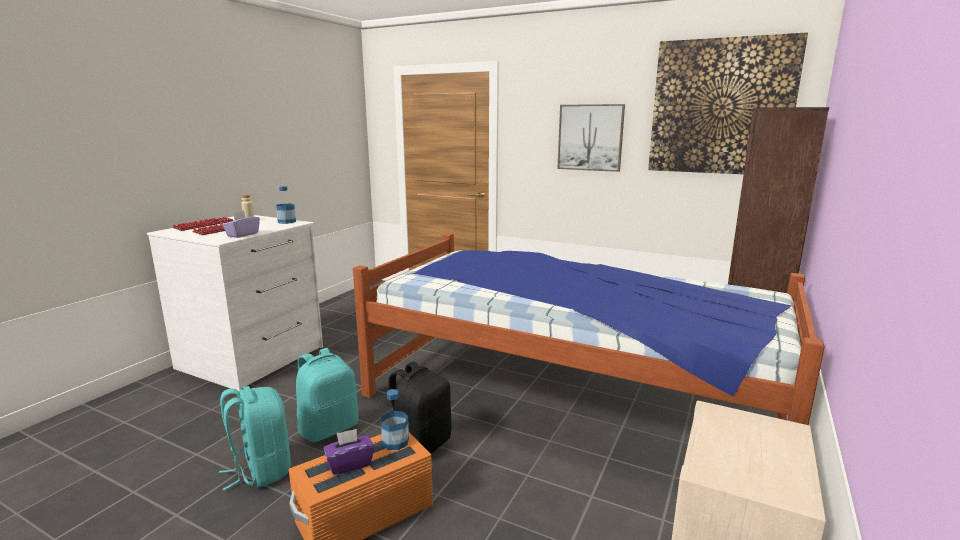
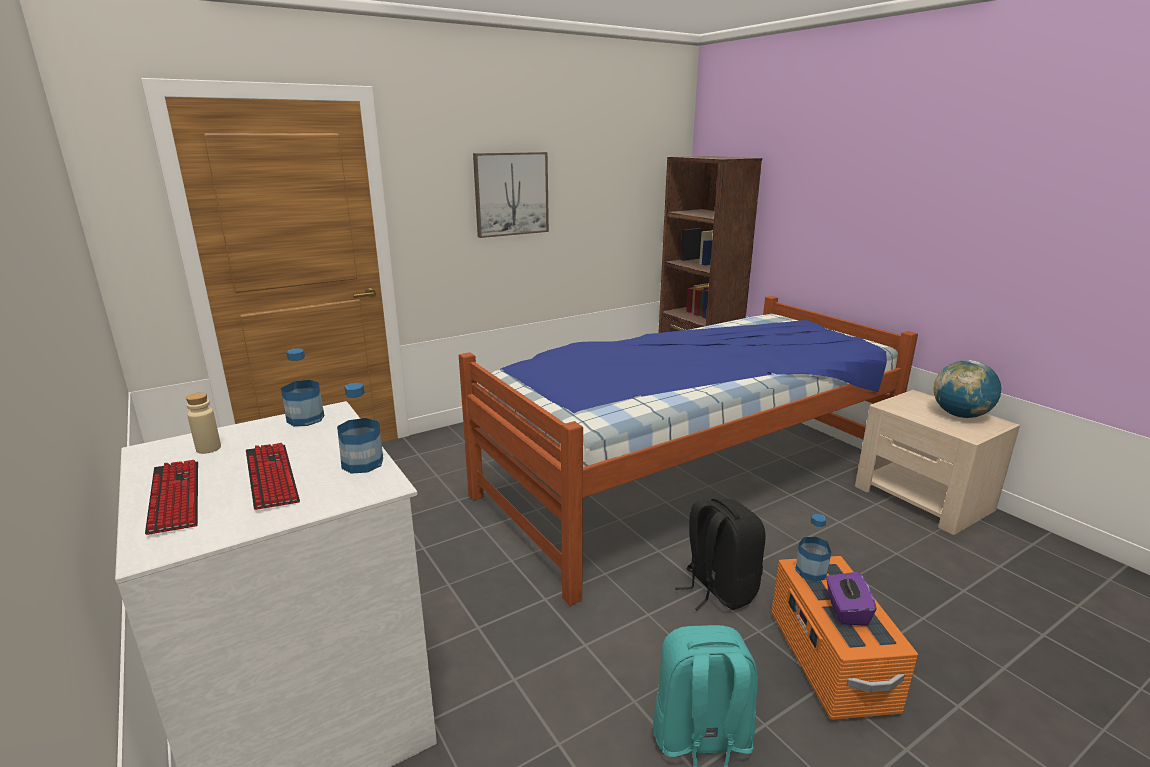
camera: 60 degrees left, 5 degrees up
(242, 235) = (362, 463): purple tissue box -> bottle
(329, 428) = (634, 654): turquoise backpack -> none
(721, 107) = (627, 154): picture -> none
(769, 463) = (960, 415): none -> globe

